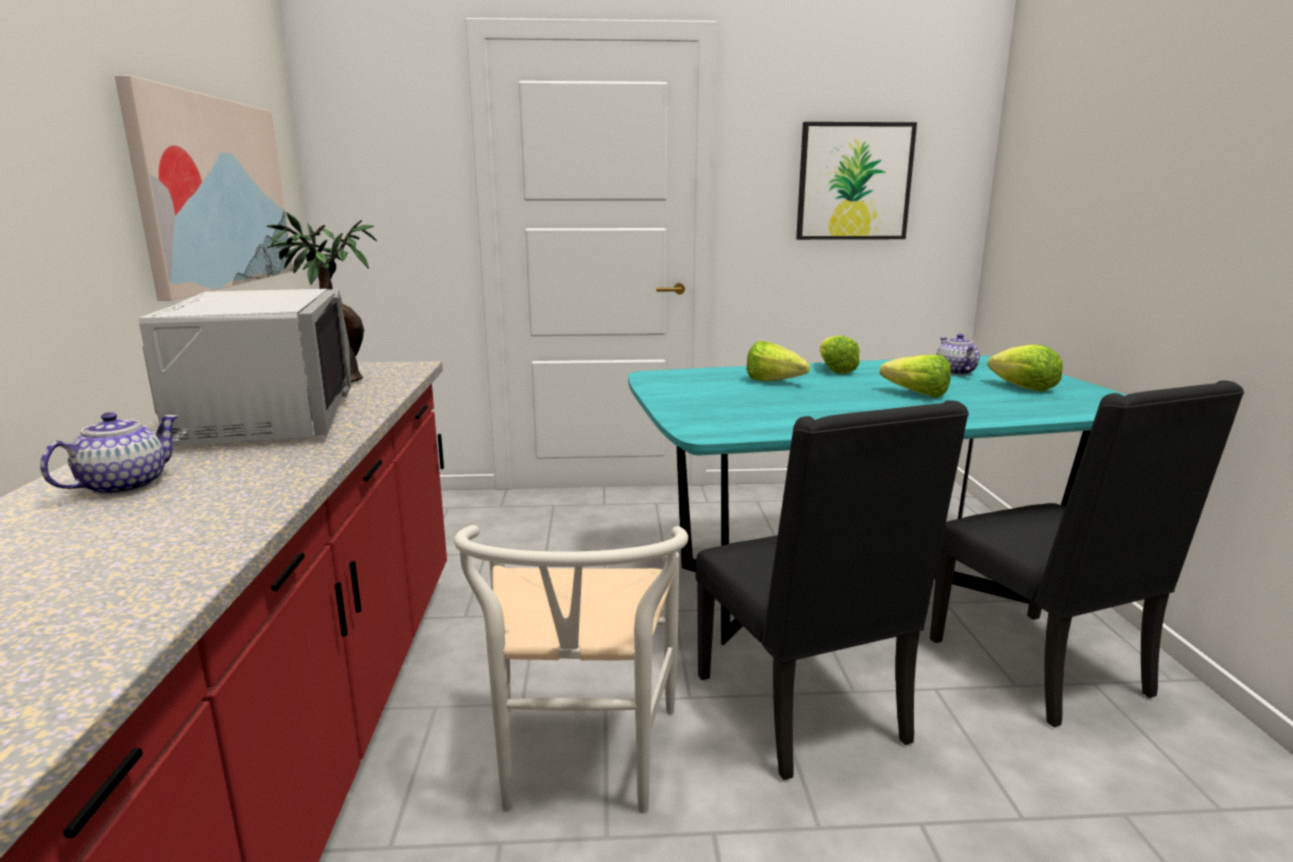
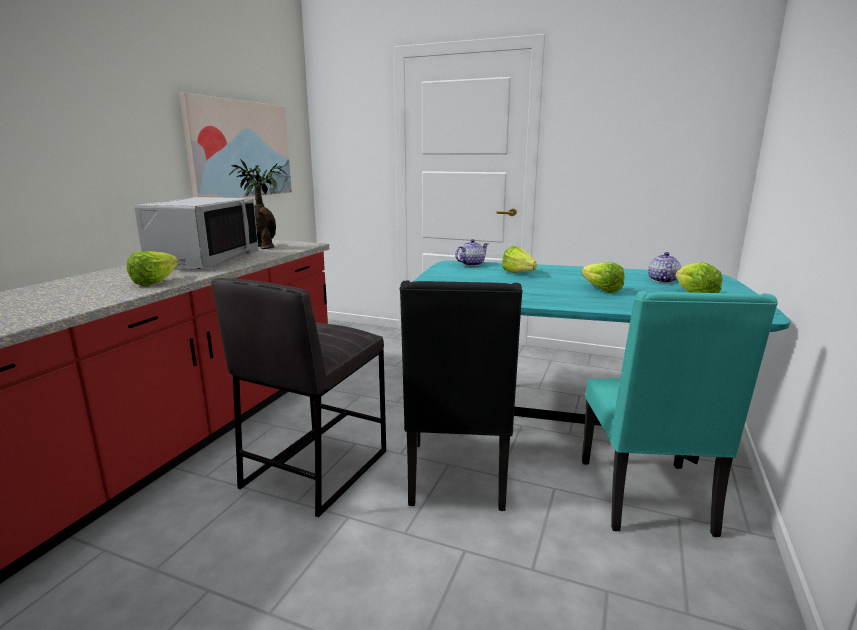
camera: 25 degrees right, 0 degrees up
(122, 486) = (110, 278): teapot -> teapot (471, 264)
(580, 766) = (314, 468): white chair -> grey stool
(834, 369) = (575, 270): lettuce -> lettuce (159, 281)
(854, 182) = (642, 141): picture -> none
(1043, 669) = (647, 498): black chair -> turquoise chair

